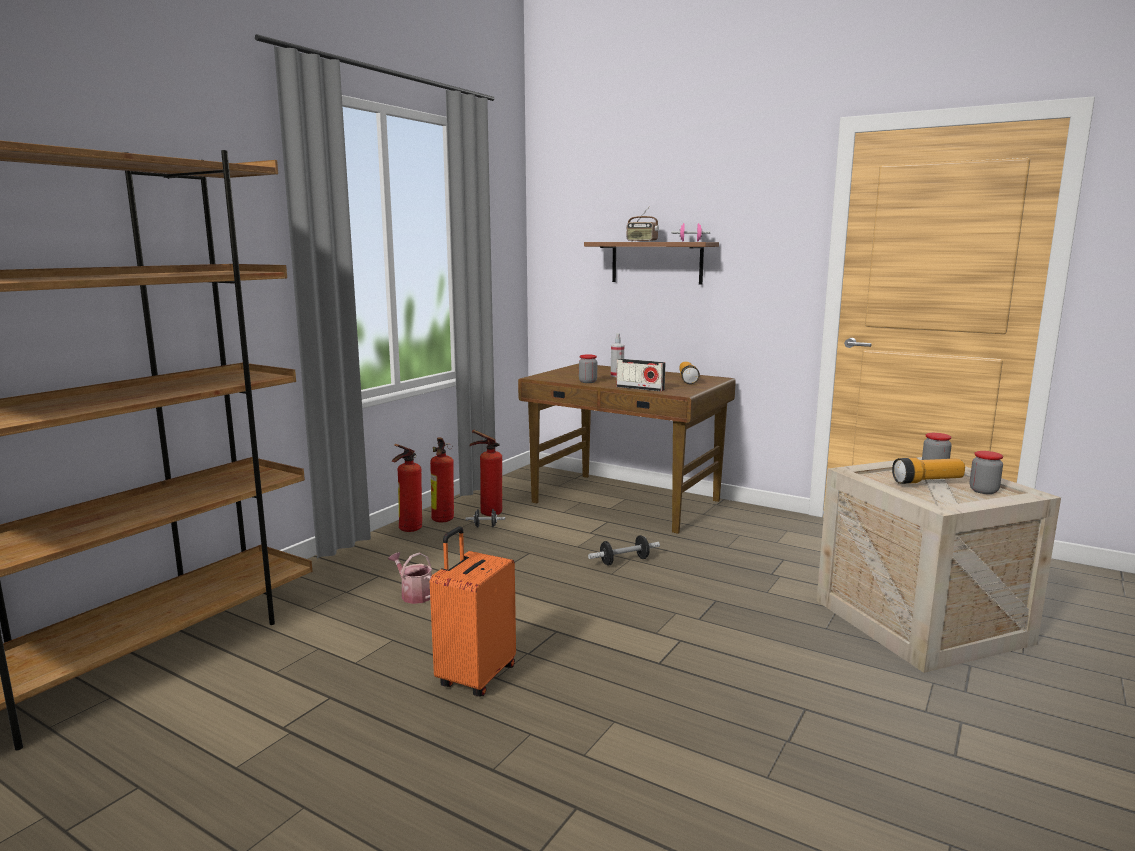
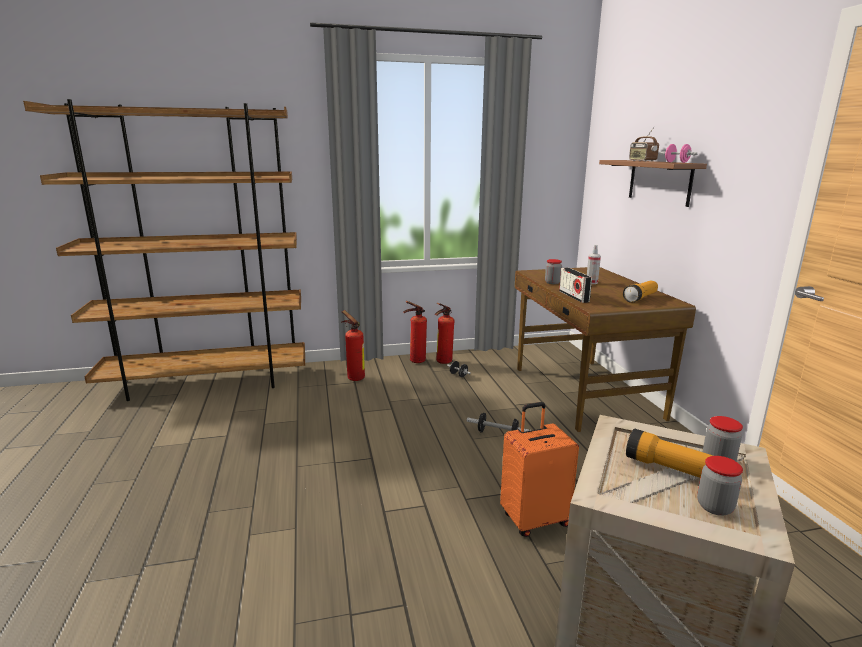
camera: 45 degrees right, 5 degrees up
(414, 595) = (349, 400): watering can -> none
(475, 677) = (290, 460): orange suitcase -> orange suitcase (534, 519)
(487, 513) = (476, 367): fire extinguisher -> fire extinguisher (354, 377)

